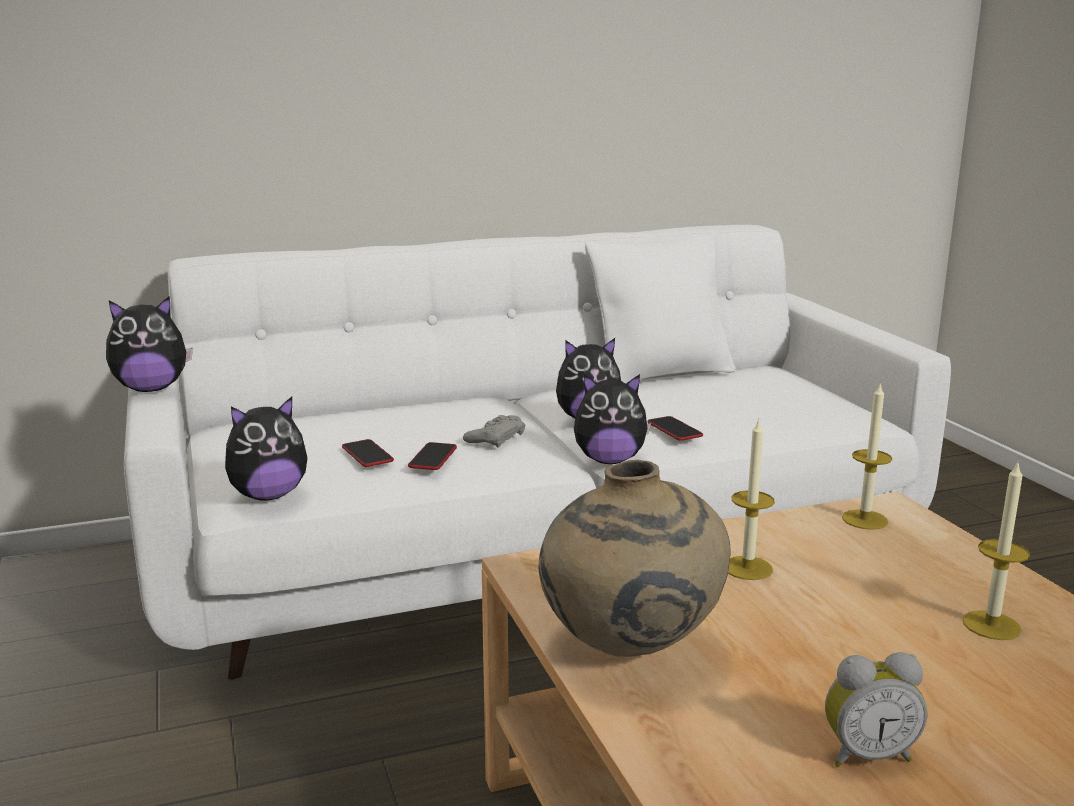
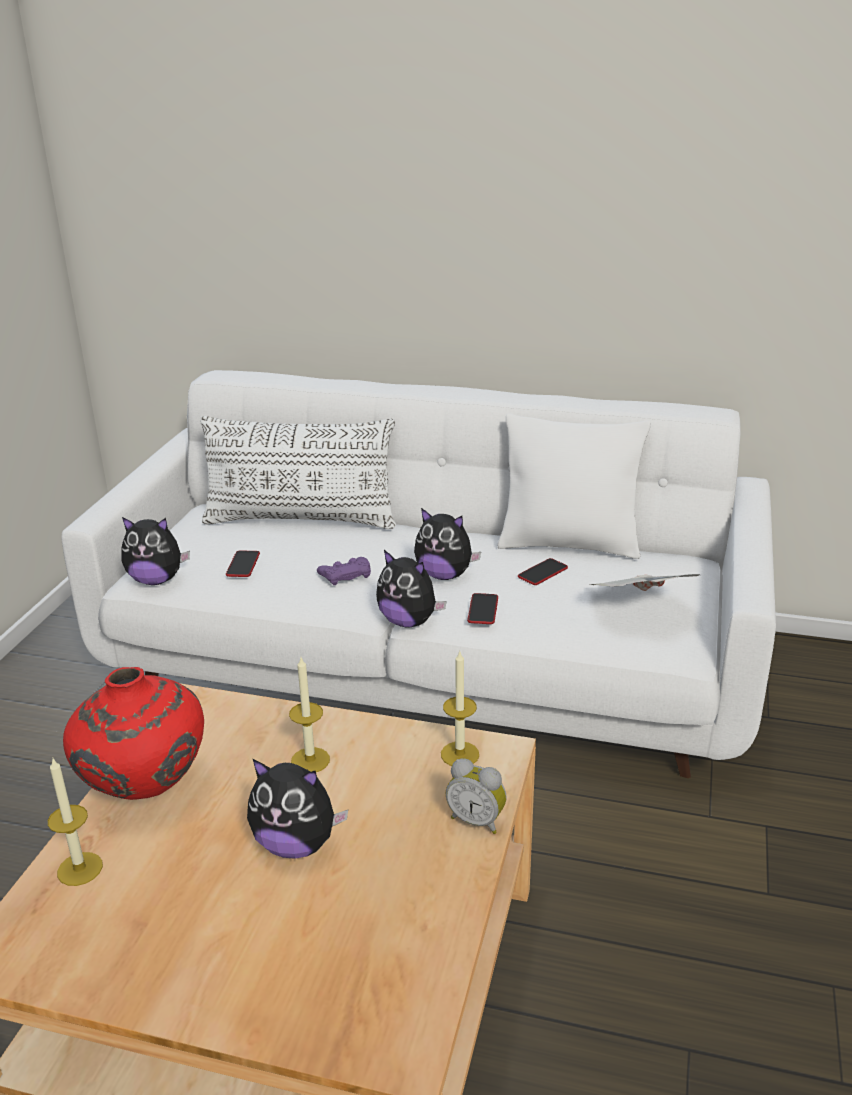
camera: 35 degrees right, 10 degrees up
(151, 389) = (137, 478): plush toy -> plush toy (296, 844)
(363, 412) = (301, 520): none -> white pillow
(433, 457) = (279, 581): phone -> phone (542, 573)
(495, 437) = (345, 575): grey game controller -> purple game controller
(629, 652) = (146, 791): beige vase -> red vase
(797, 396) = (640, 606): none -> newspaper
(866, 754) = (154, 924): alarm clock -> alarm clock (477, 820)
(991, 625) = (385, 882): candle -> candle (80, 869)

